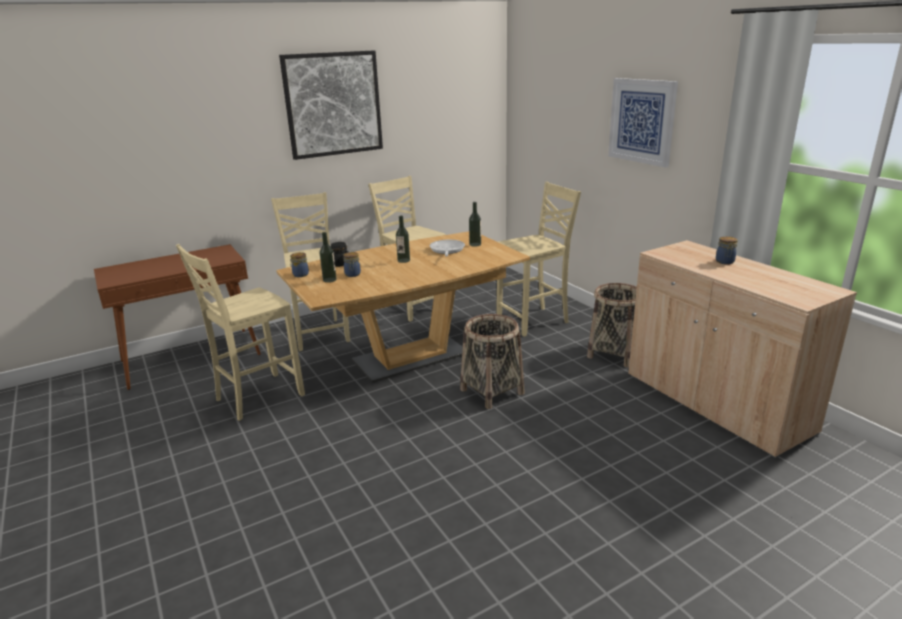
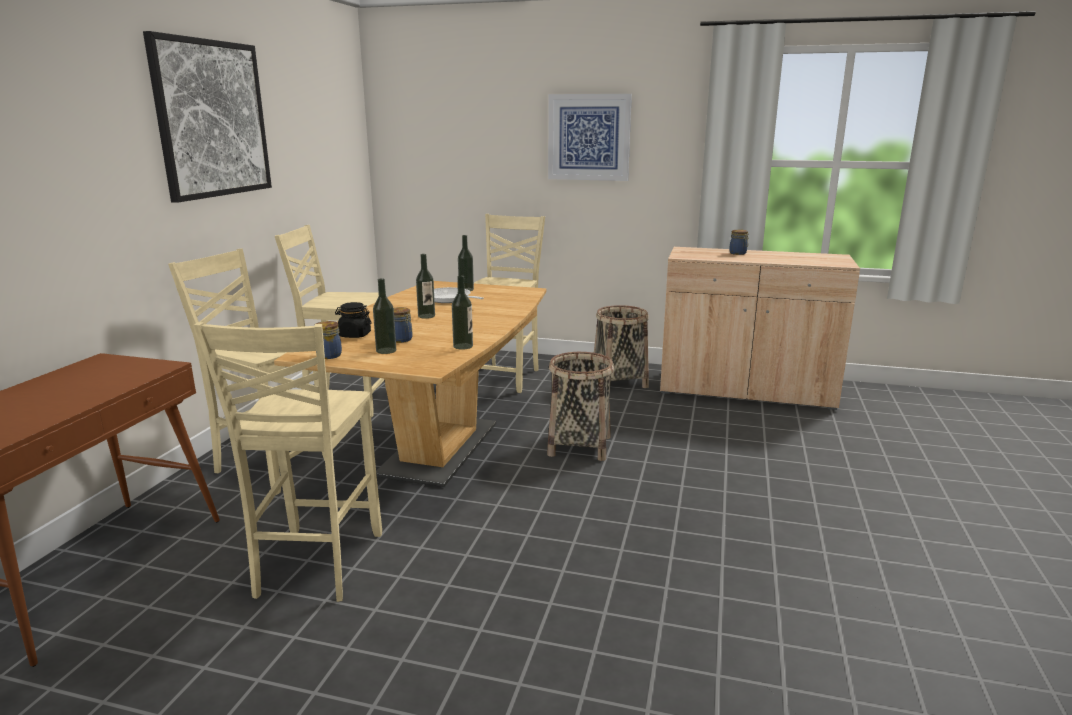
camera: 45 degrees left, 5 degrees down
(369, 289) = (463, 346): none -> bottle

